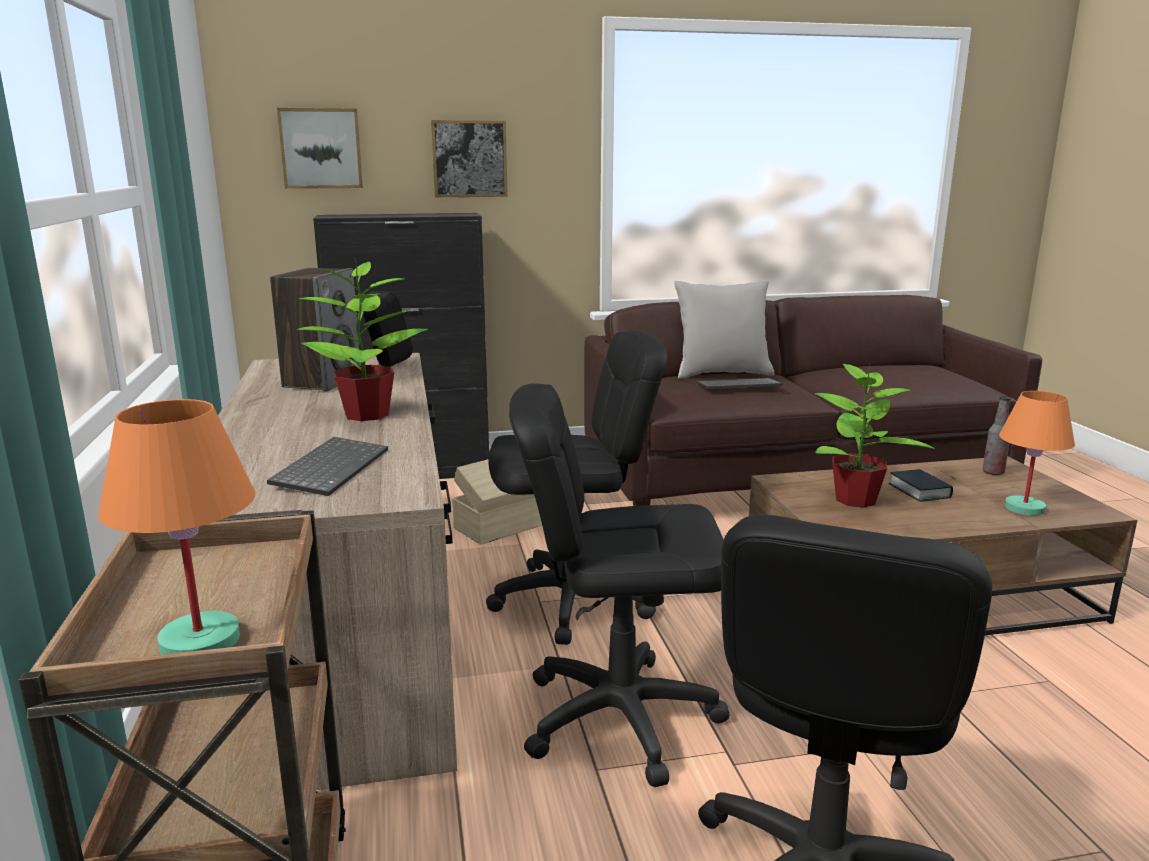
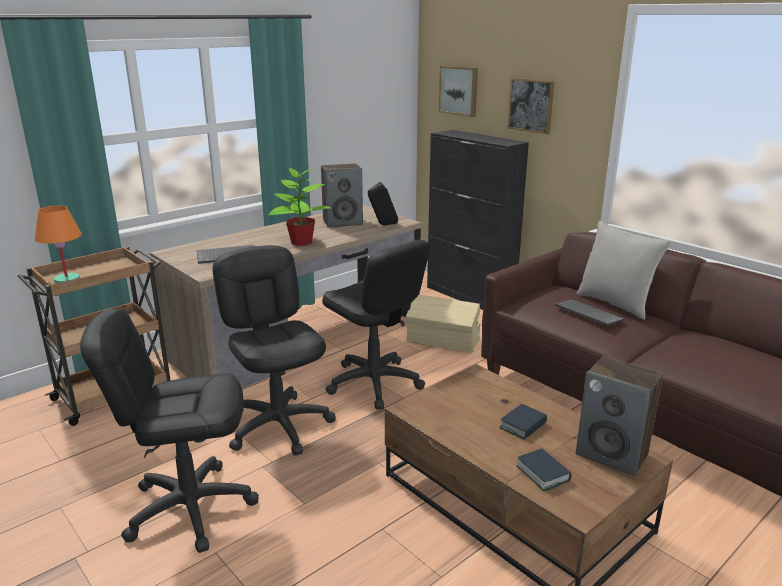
camera: 60 degrees right, 5 degrees up
(855, 500) = (473, 404): potted plant -> none
(993, 472) = (612, 454): bottle -> speaker
(1024, 507) = (543, 473): orange table lamp -> book

